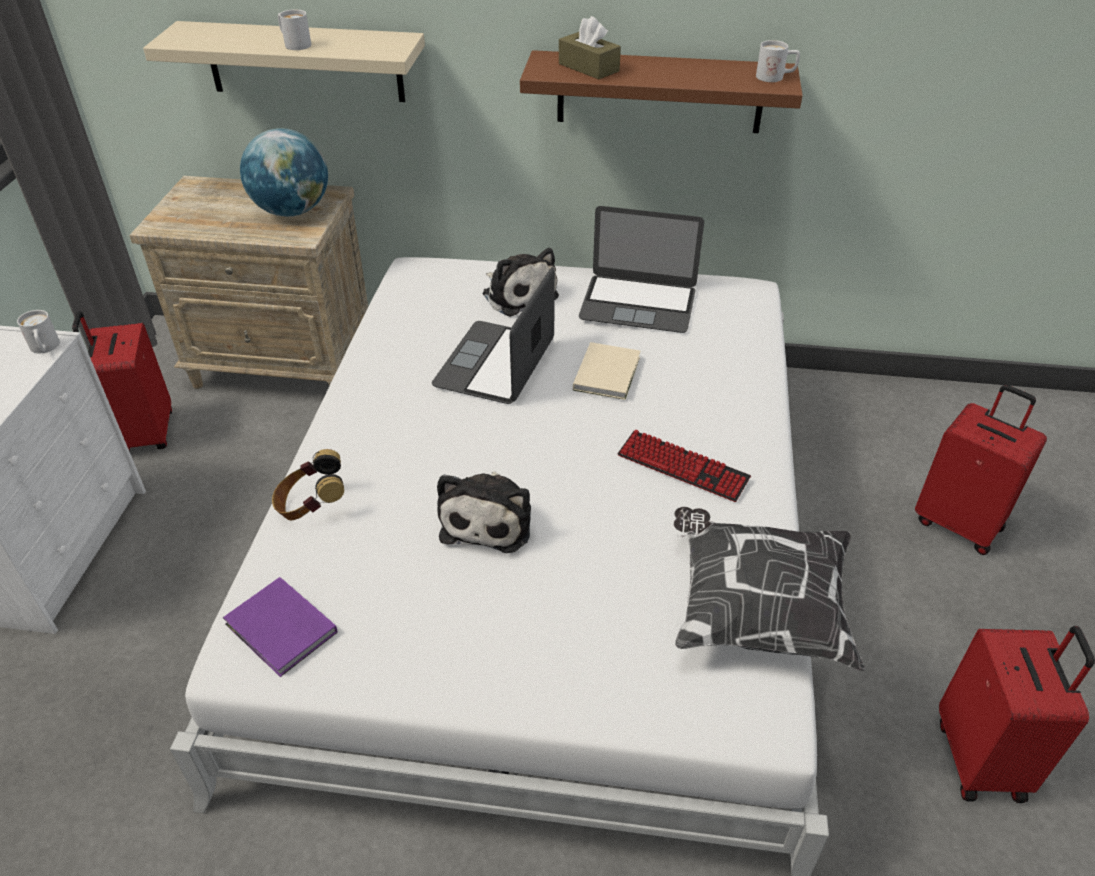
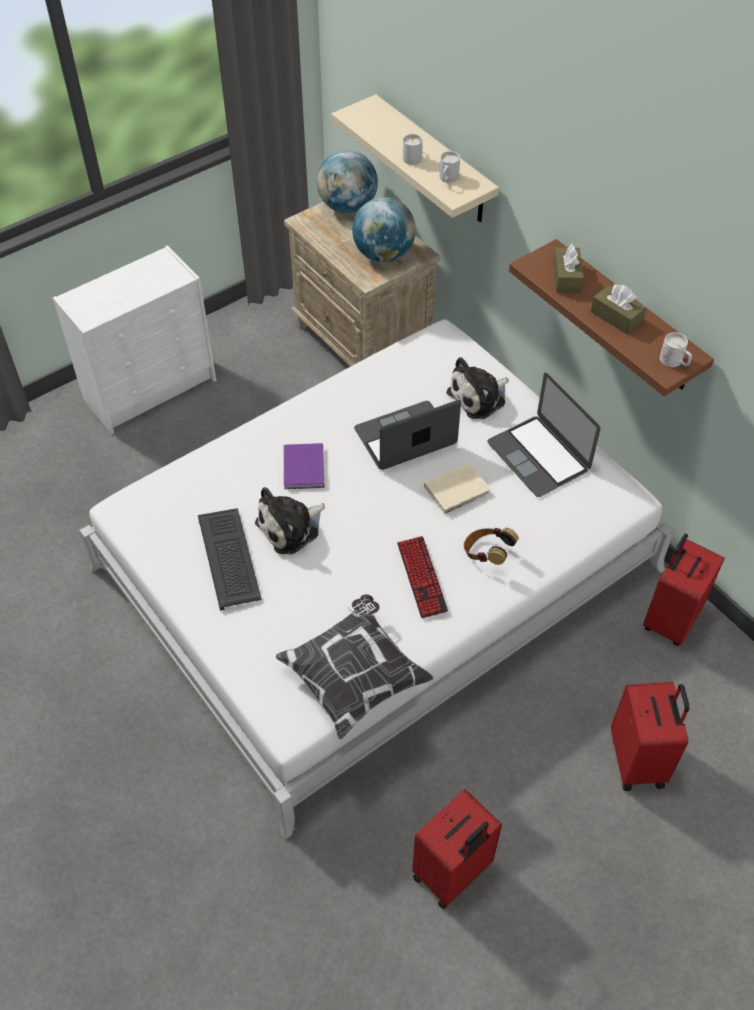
camera: 45 degrees right, 10 degrees up
(45, 348) = (176, 279): white mug -> white mug (447, 179)
(144, 434) = (247, 342): red suitcase -> red suitcase (669, 619)
(196, 194) = (347, 207): none -> globe
(281, 631) = (148, 511): purple book -> purple book (303, 469)
(311, 506) = (224, 456): headphones -> headphones (486, 554)
(462, 603) = (230, 559): none -> keyboard
(518, 294) = (479, 397): plush toy -> plush toy turned 45 degrees clockwise
(677, 72) = (616, 317): none -> brown tissue box

